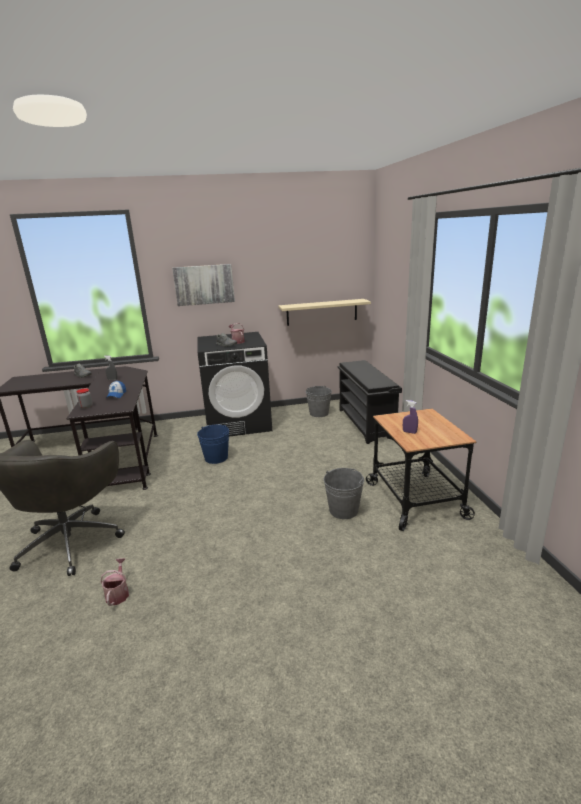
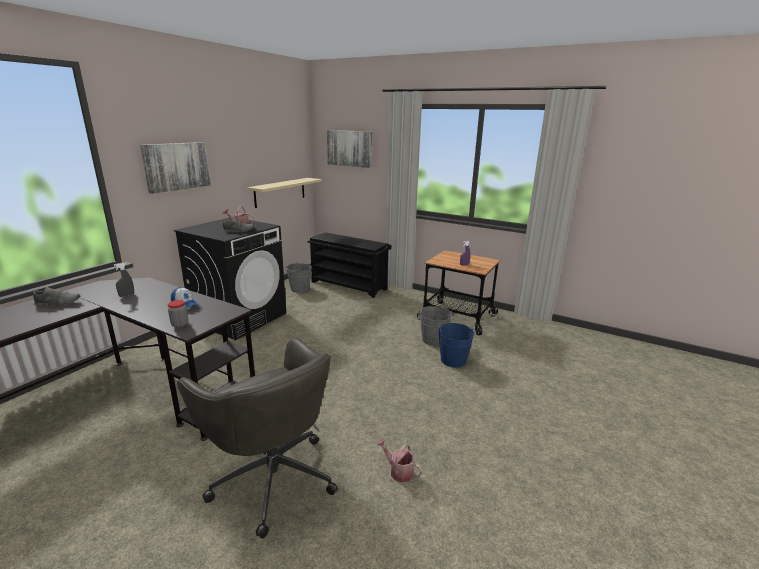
camera: 50 degrees left, 0 degrees up
(216, 458) = (276, 350): blue bucket -> blue bucket (453, 360)
(393, 268) = (349, 148): none -> picture

